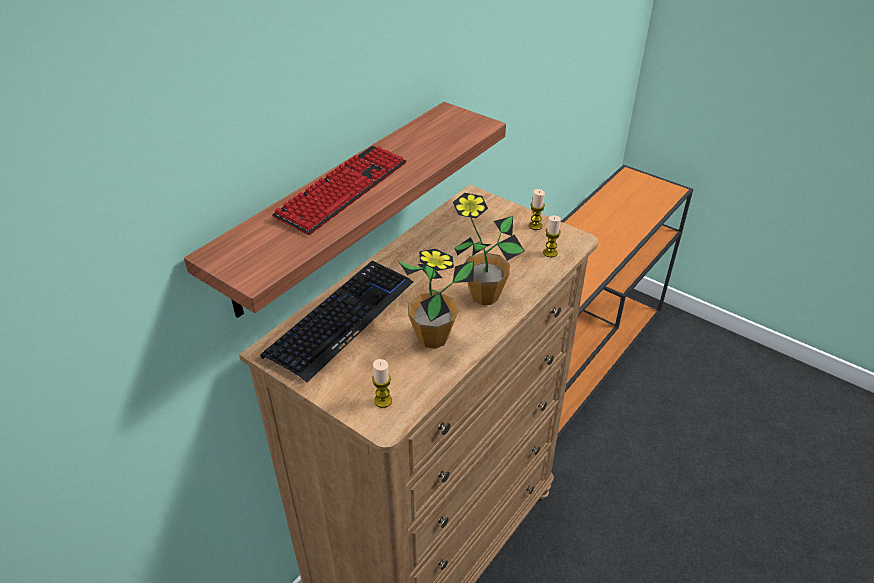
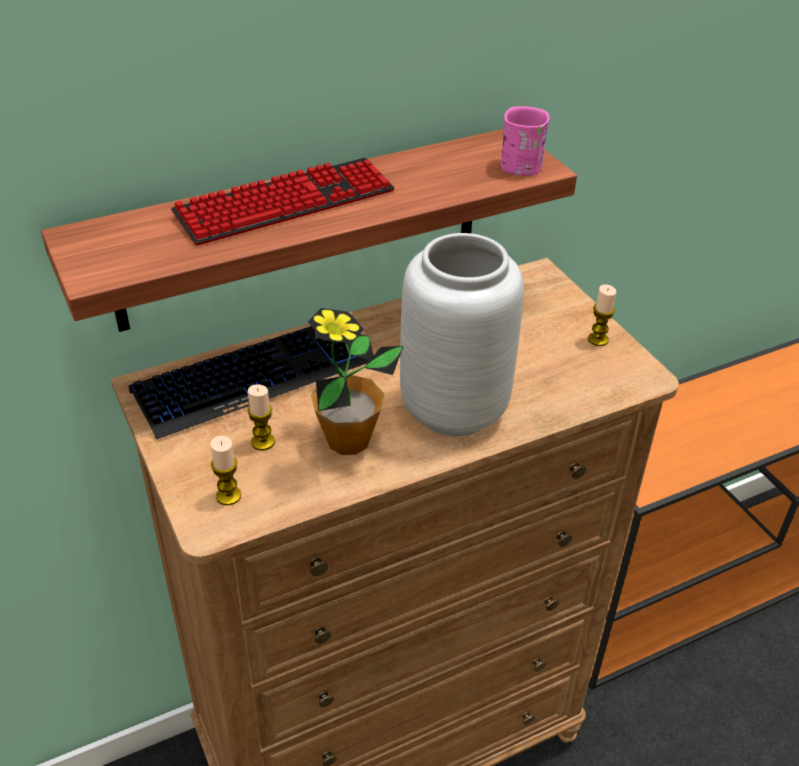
camera: 25 degrees right, 0 degrees up
(468, 123) = (522, 162): none -> pink mug
(484, 296) = (456, 410): potted plant -> grey vase
(550, 253) = (592, 382): candle -> candle (263, 442)

